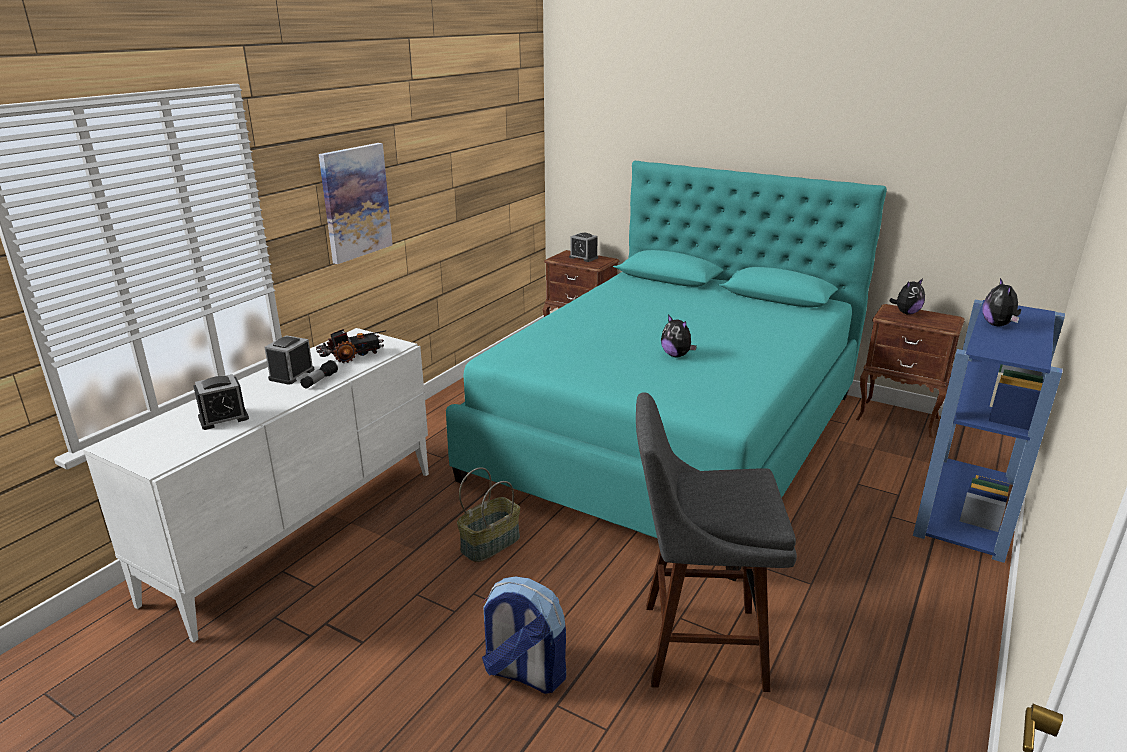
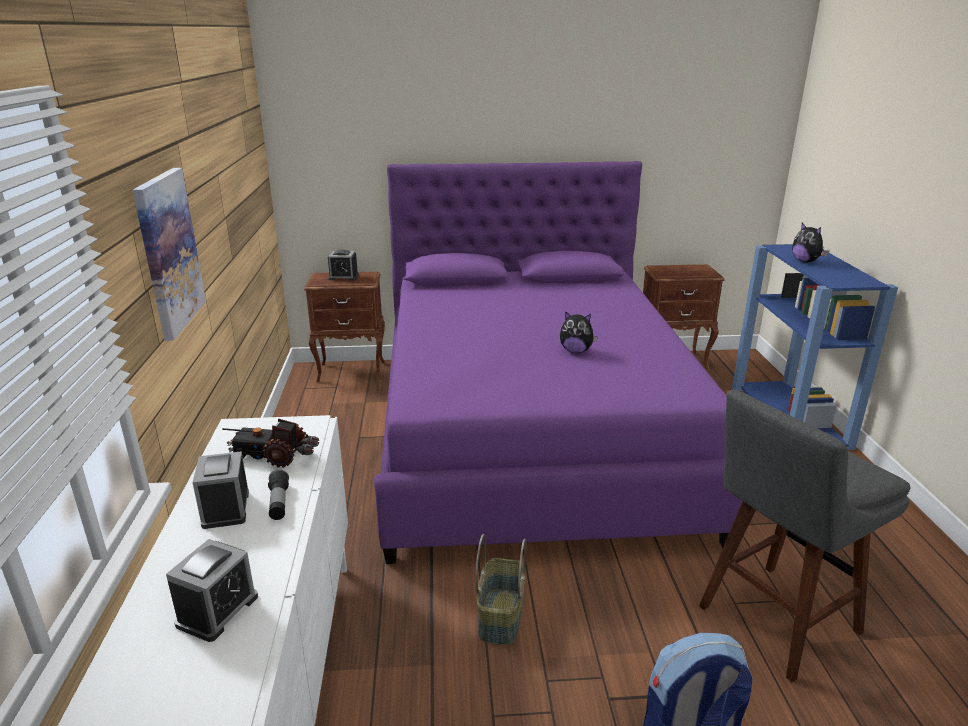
camera: 35 degrees left, 0 degrees up
(353, 356) = (274, 456): toy truck -> toy truck turned 105 degrees counterclockwise
(670, 435) = (531, 434): turquoise bed -> purple bed
(906, 313) = (671, 269): plush toy -> none

